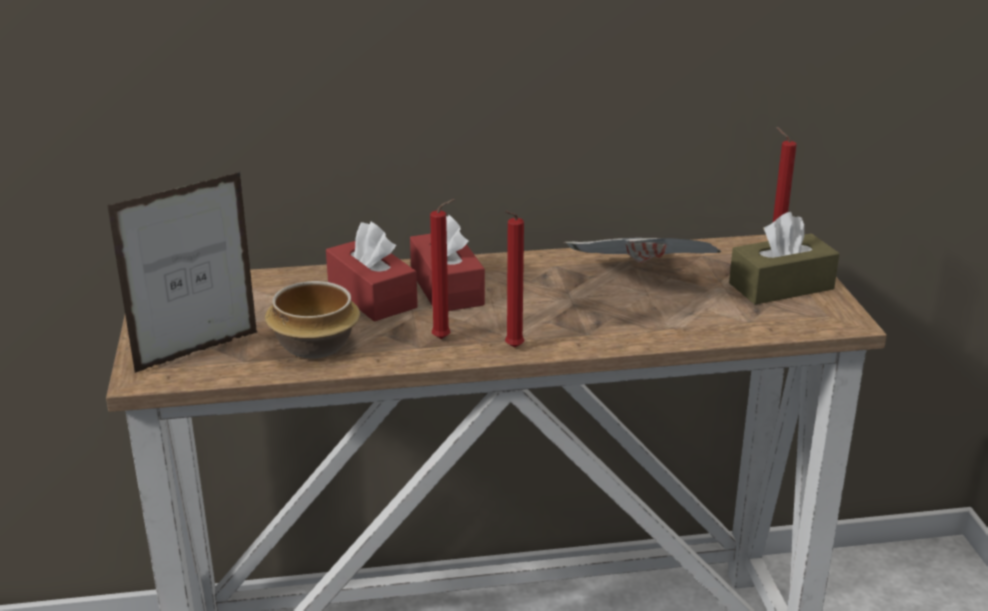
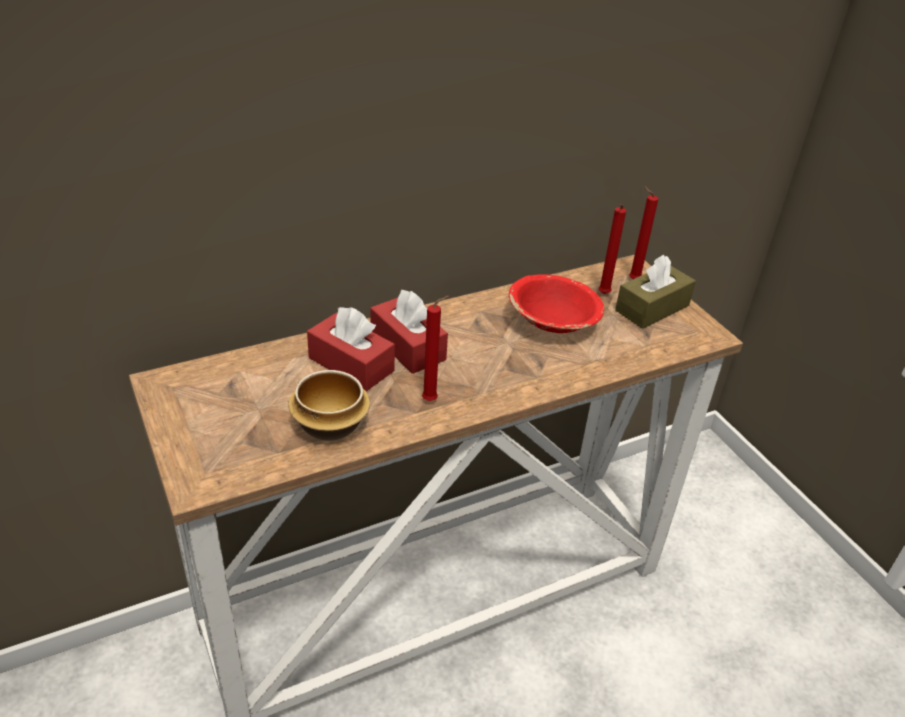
camera: 20 degrees left, 10 degrees up
(198, 352) = (231, 449): picture frame -> none
(512, 348) = (489, 401): red candle -> red candle (603, 295)
(639, 286) = (553, 323): newspaper -> red bowl

